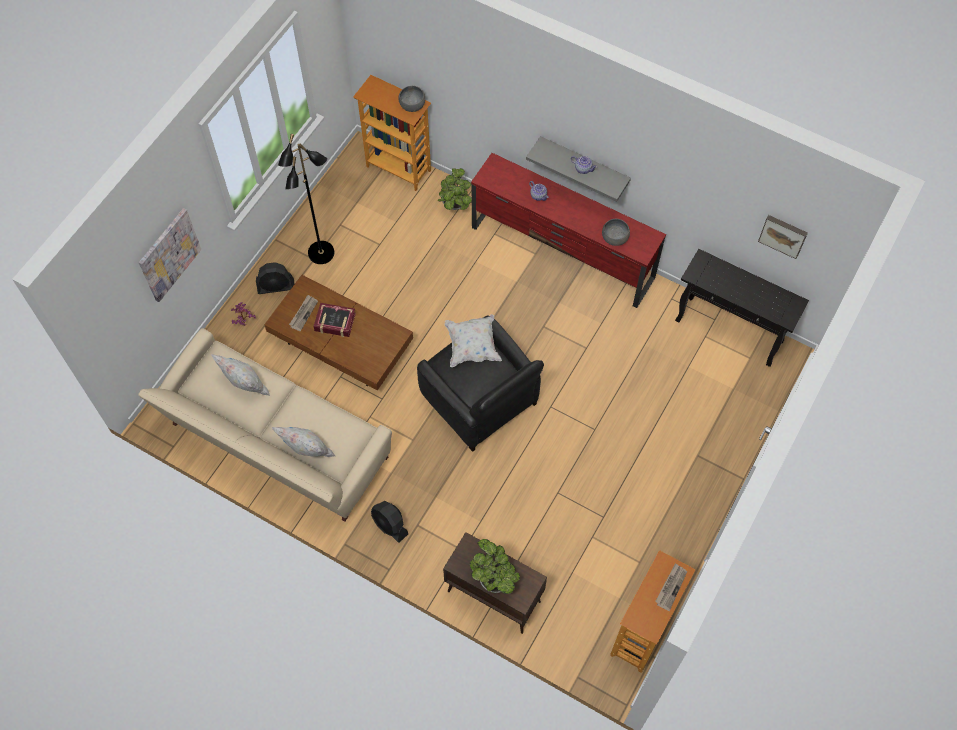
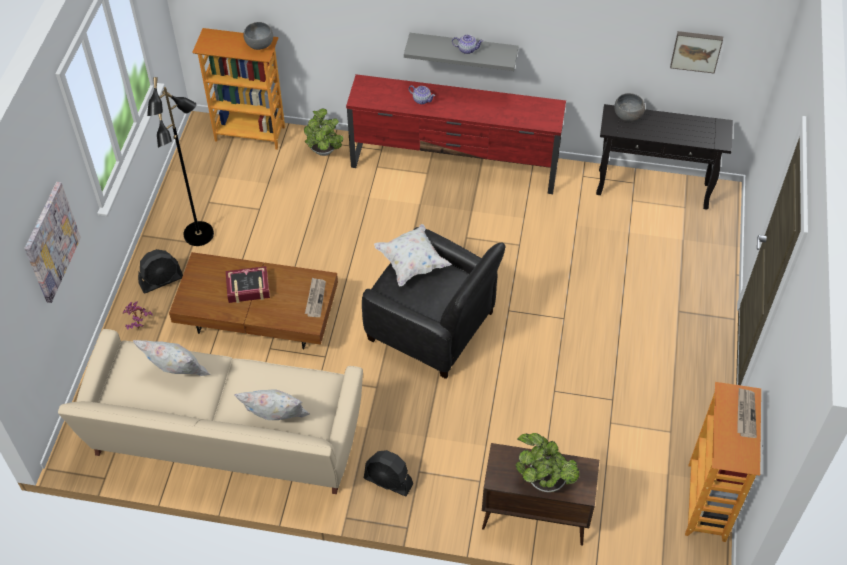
camera: 20 degrees left, 10 degrees down
(303, 313) = (209, 289): newspaper -> newspaper (315, 298)
(615, 238) = (517, 117): grey bowl -> grey bowl (628, 115)

